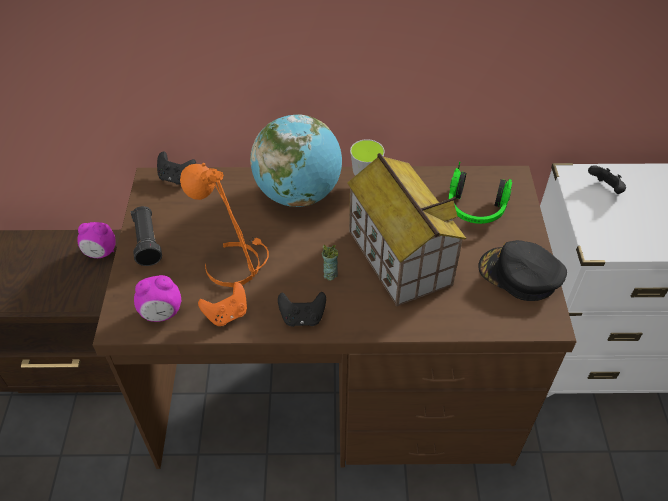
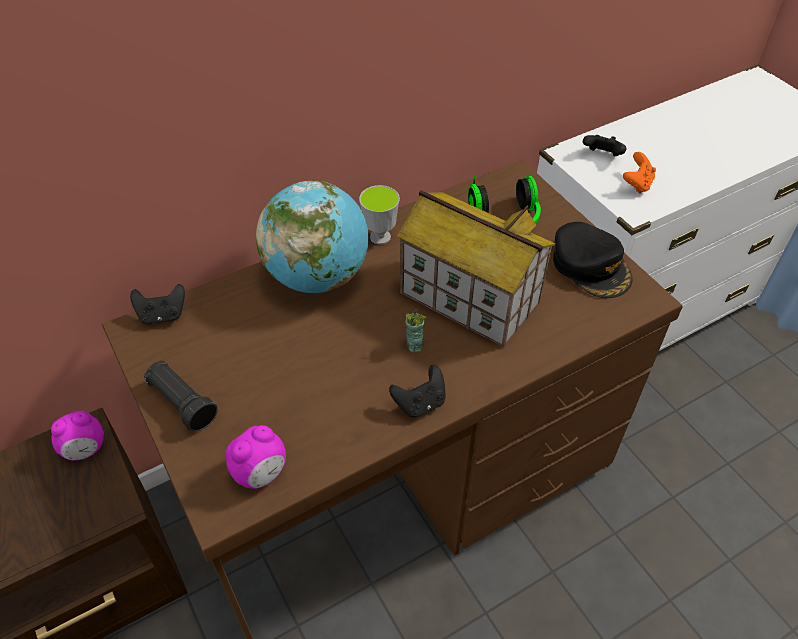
camera: 30 degrees left, 0 degrees up
(227, 314) = (337, 439): orange game controller -> orange game controller (637, 184)
(234, 262) = (302, 379): orange table lamp -> none
(519, 275) = (591, 266): black cap -> black cap turned 120 degrees counterclockwise

